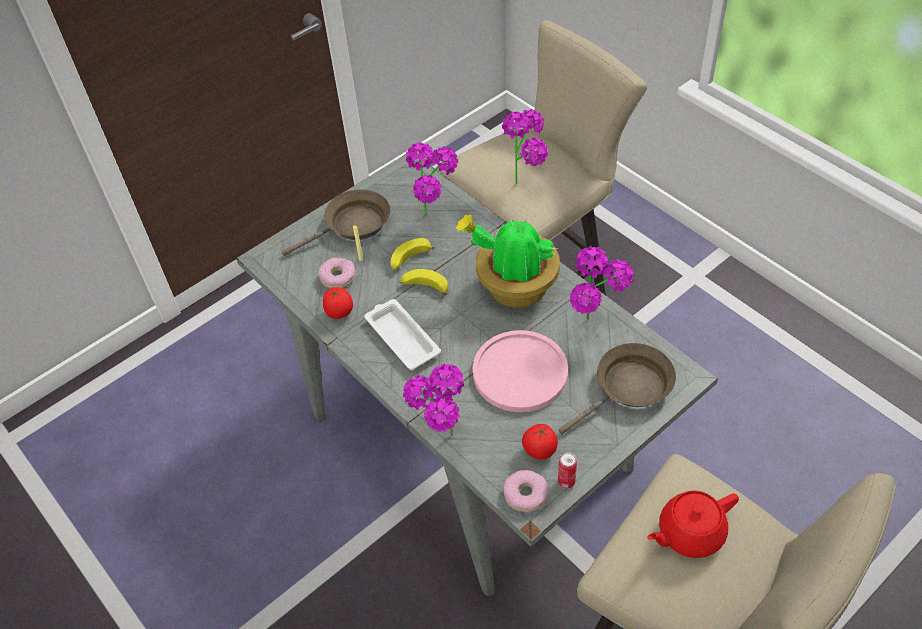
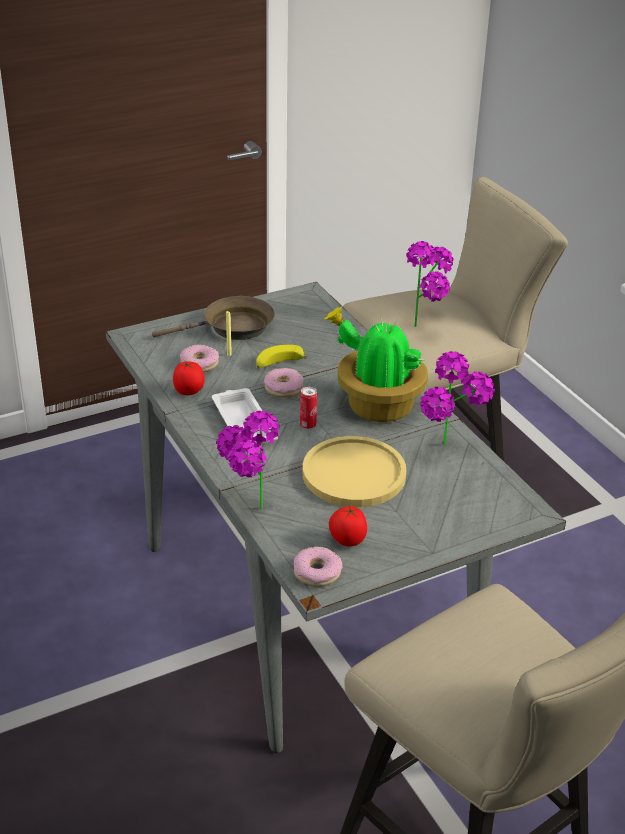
camera: 10 degrees right, 15 degrees down
(424, 287) = (284, 388): banana -> donut
(436, 217) = (320, 336): potted plant -> none
(520, 372) = (354, 474): pink plate -> yellow plate
(566, 482) = (365, 571): can -> can (308, 425)
(629, 388) = (465, 509): brown frying pan -> none
(689, 533) = (482, 644): red teapot -> none

